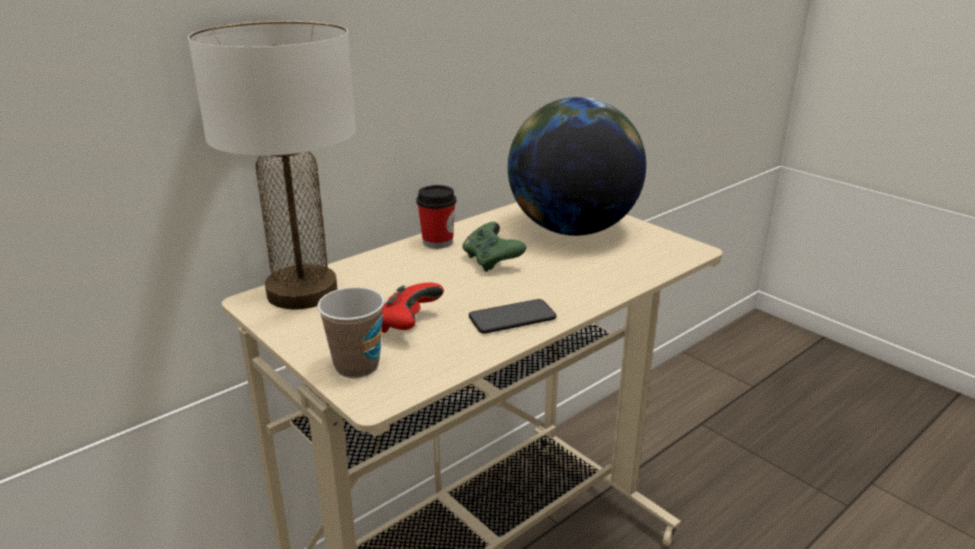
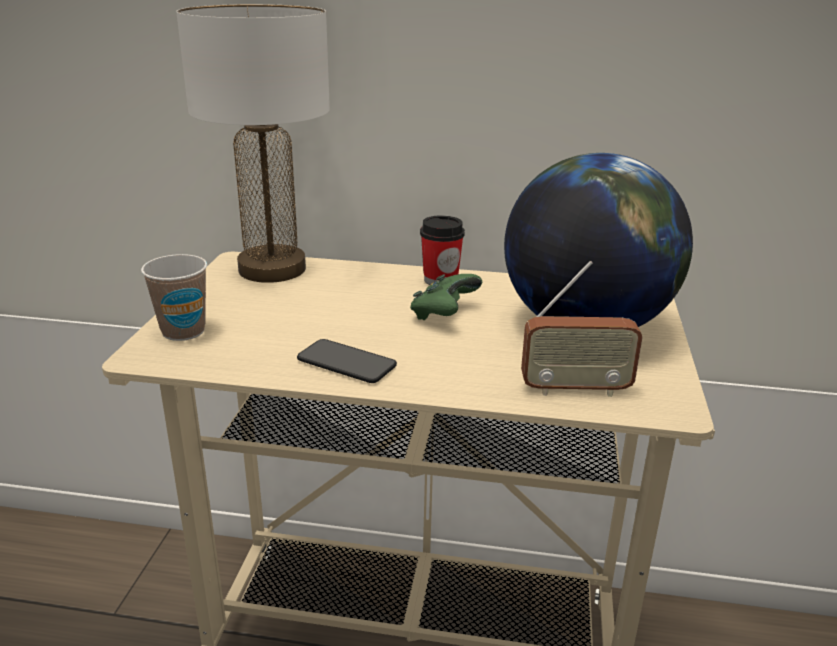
camera: 50 degrees right, 0 degrees up
(406, 325) = (272, 324): red game controller -> none
(641, 263) = (575, 389): none -> radio

